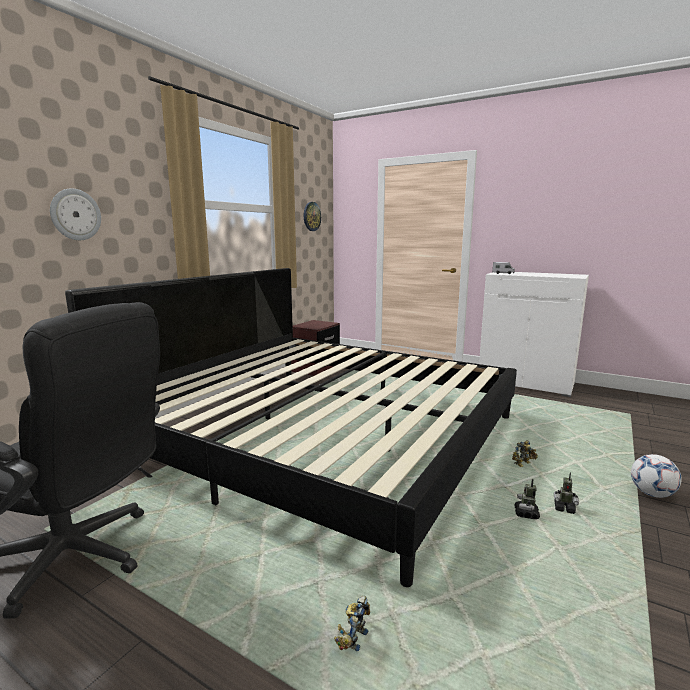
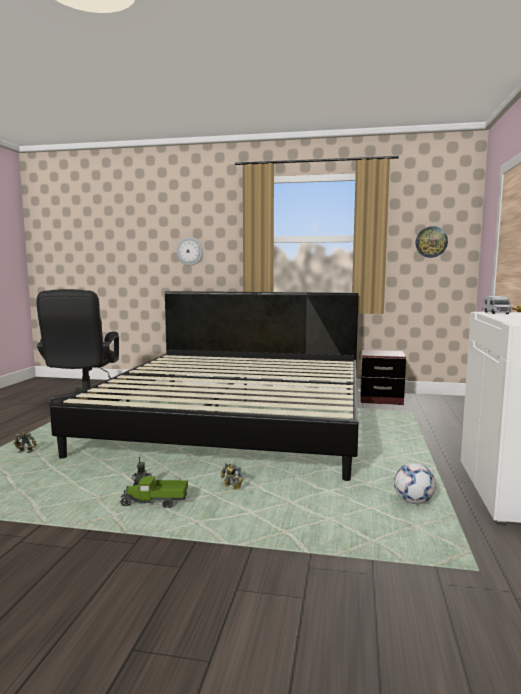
camera: 70 degrees right, 5 degrees down
(564, 508) = (155, 503): toy robot -> toy truck
(652, 494) = (200, 550): football -> football (413, 501)

